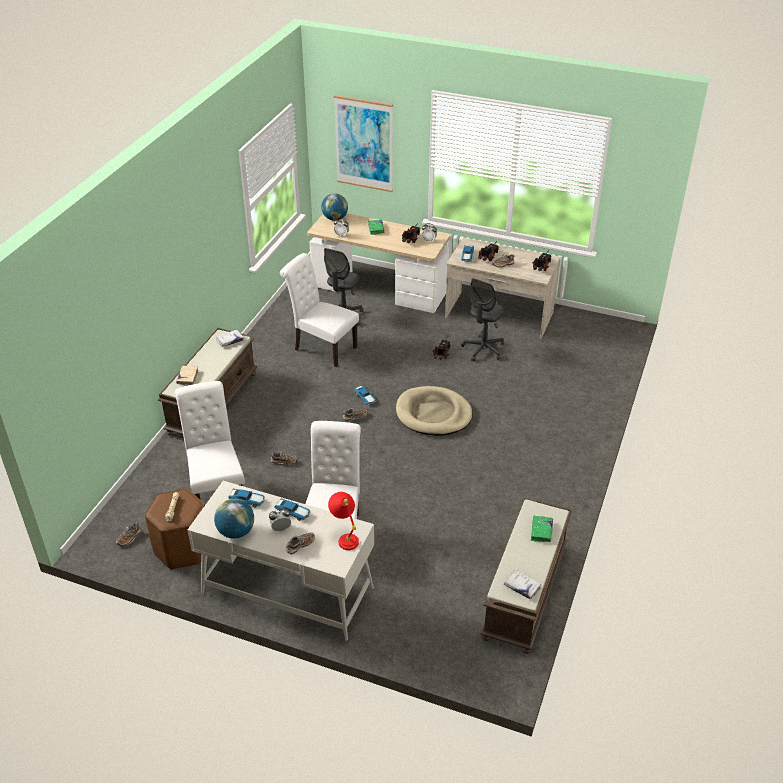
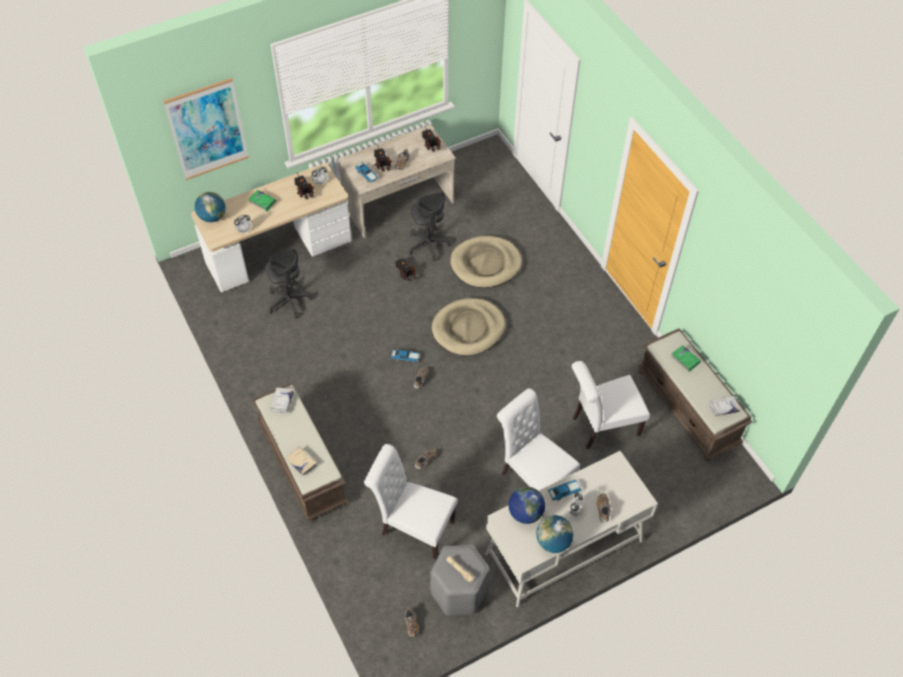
camera: 50 degrees left, 15 degrees up
(182, 549) = (458, 592): brown stool -> grey stool
(247, 500) = (525, 513): toy car -> globe
(322, 347) = (312, 342): white chair -> white chair (601, 427)
(345, 537) = (618, 476): red table lamp -> none
(507, 388) = (486, 264): none -> beige dog bed

